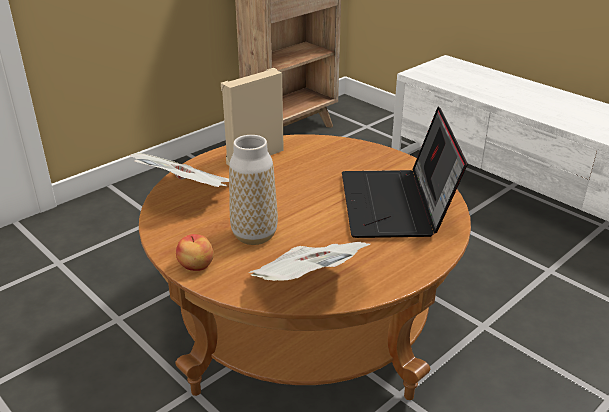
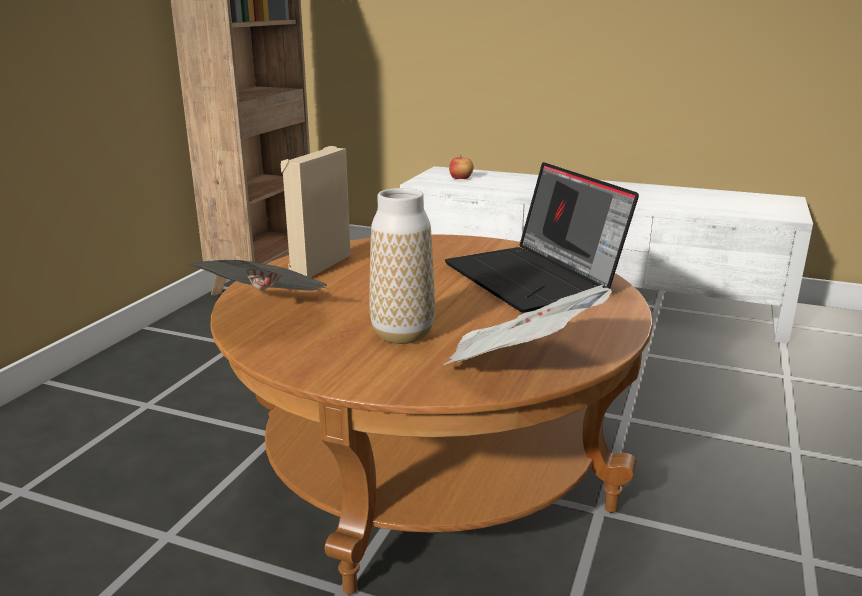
camera: 25 degrees left, 10 degrees down
(196, 266) = (359, 378): apple -> apple (461, 178)

